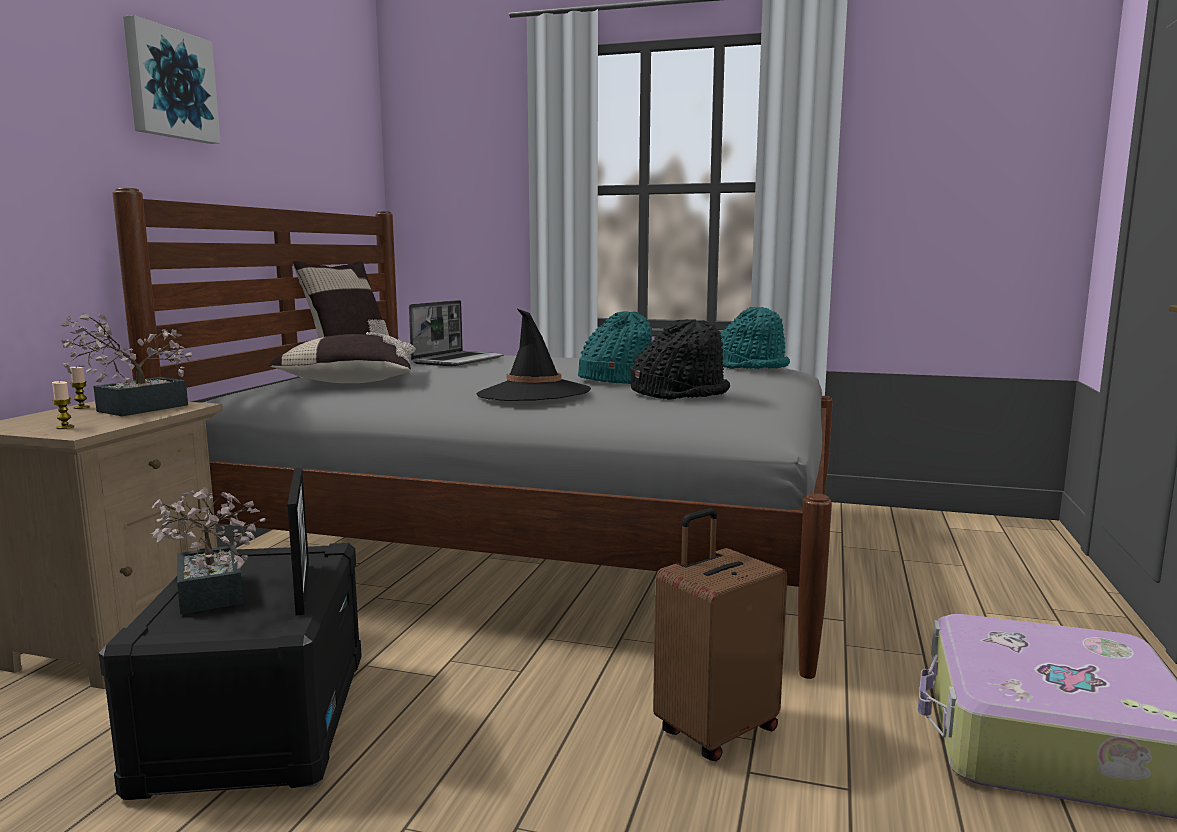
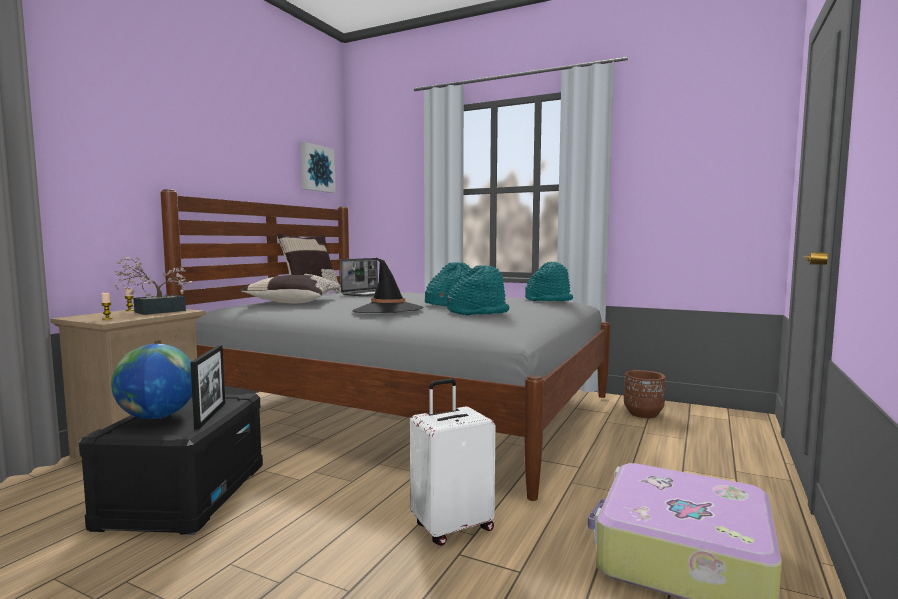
camera: 10 degrees right, 5 degrees down
(169, 84) = (202, 133): picture -> picture (316, 168)
(209, 597) = (157, 417): potted plant -> globe
(680, 393) = (478, 312): black hat -> turquoise hat
(715, 730) = (452, 527): brown suitcase -> white suitcase
(887, 530) = (643, 413): none -> brown planter

